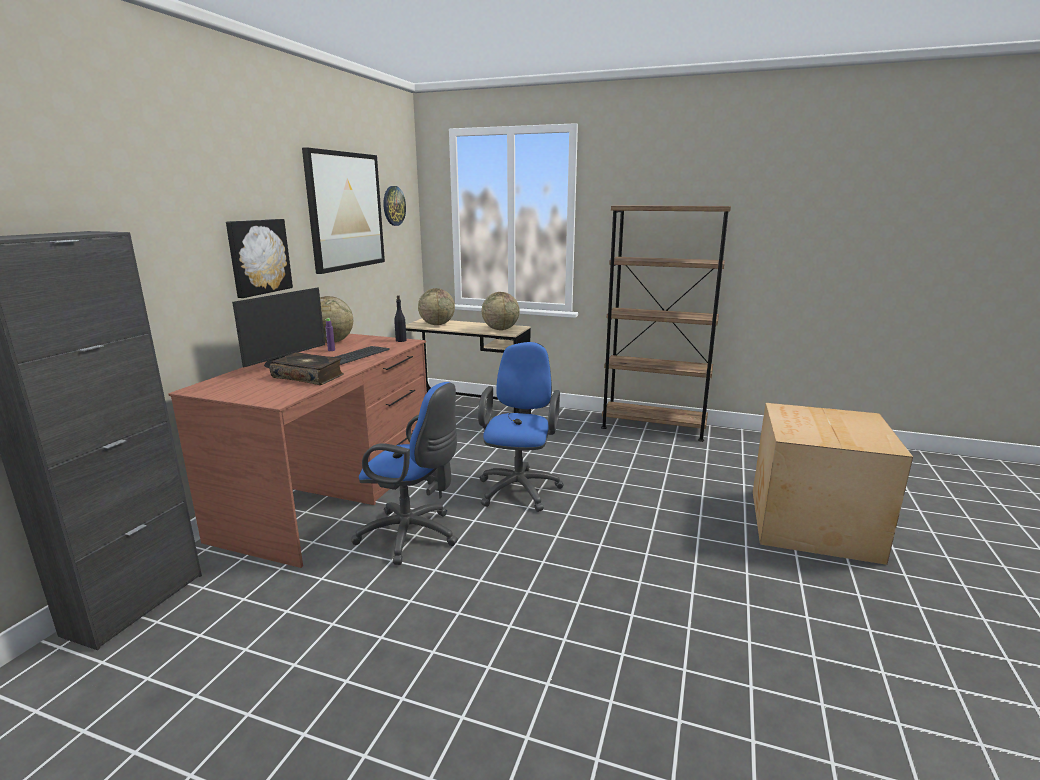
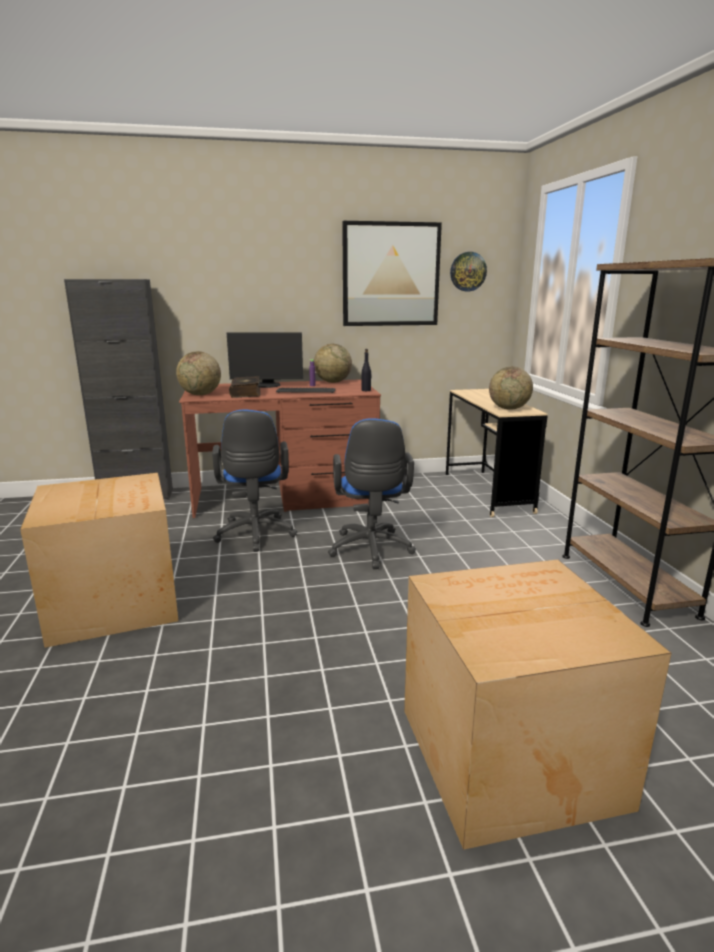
camera: 60 degrees right, 0 degrees up
(258, 257) = (281, 306): picture -> none
(437, 324) = (478, 394): globe -> globe (200, 394)
(480, 670) = (116, 602): none -> cardboard box
(520, 488) = (371, 551): blue office chair -> blue office chair turned 105 degrees clockwise

